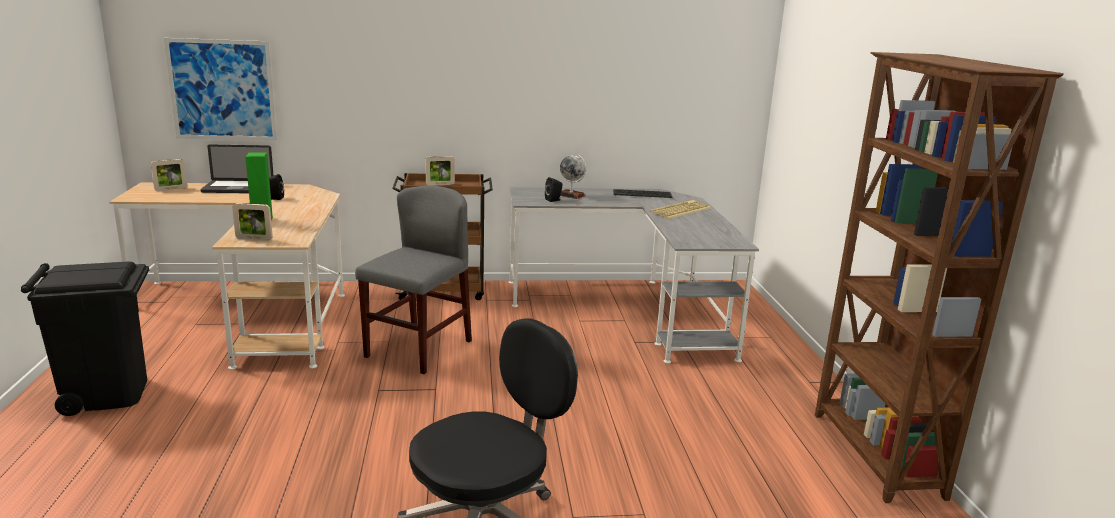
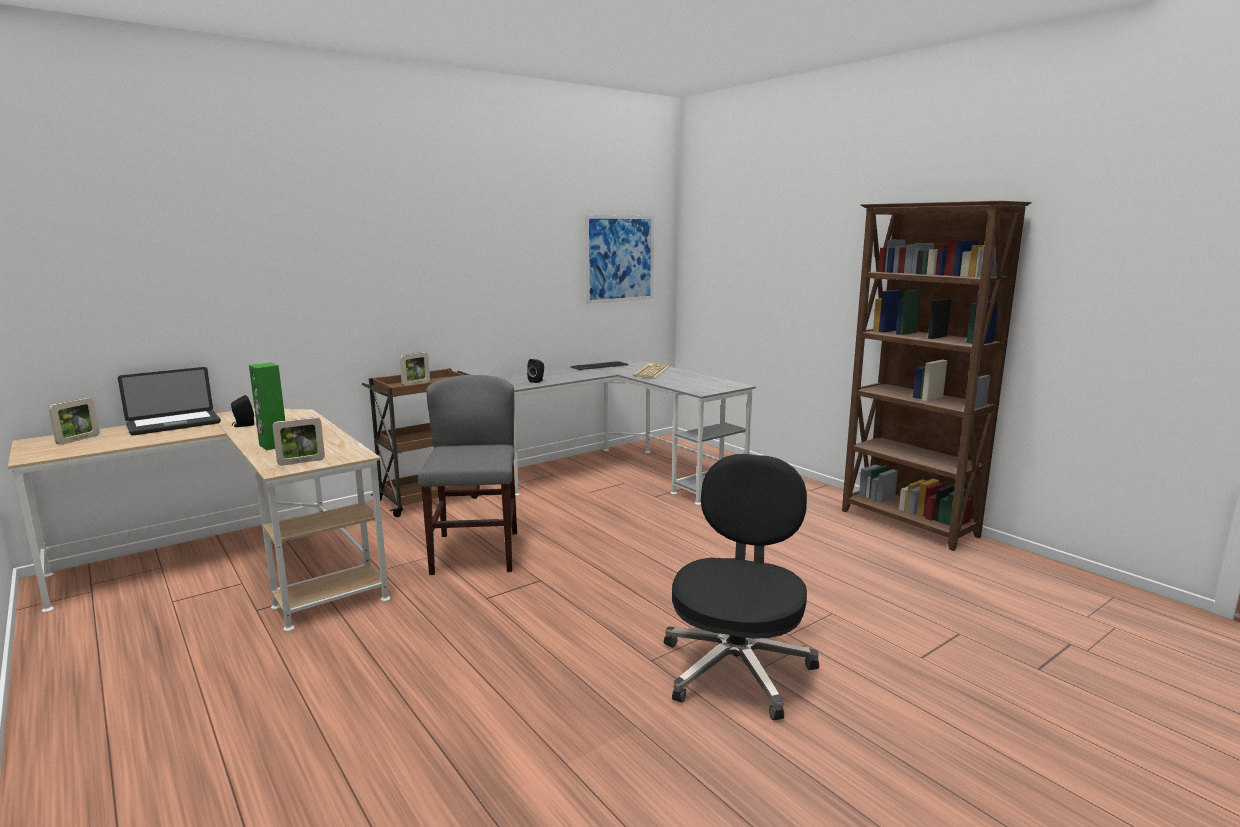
camera: 30 degrees left, 5 degrees down
(107, 394) = (152, 707): black trash can -> none
(222, 90) = (133, 304): picture -> picture (620, 258)
(571, 195) = (544, 375): globe -> none

